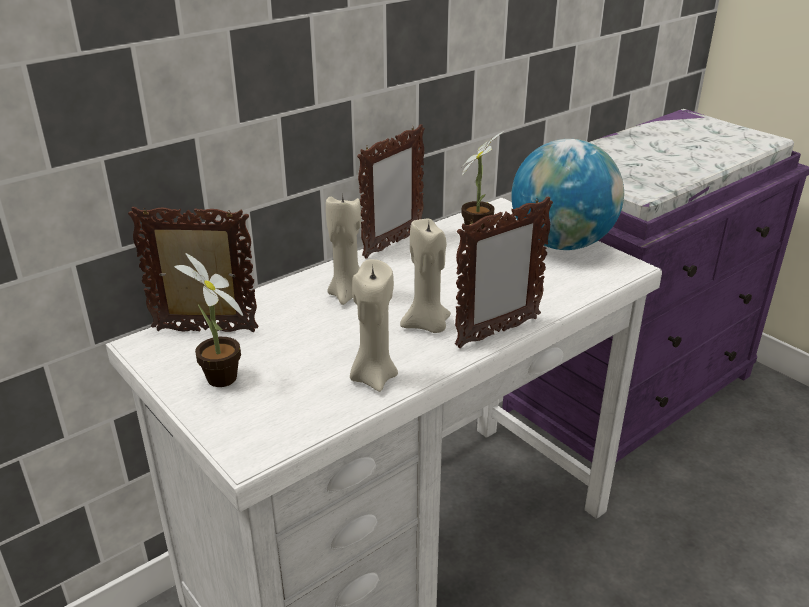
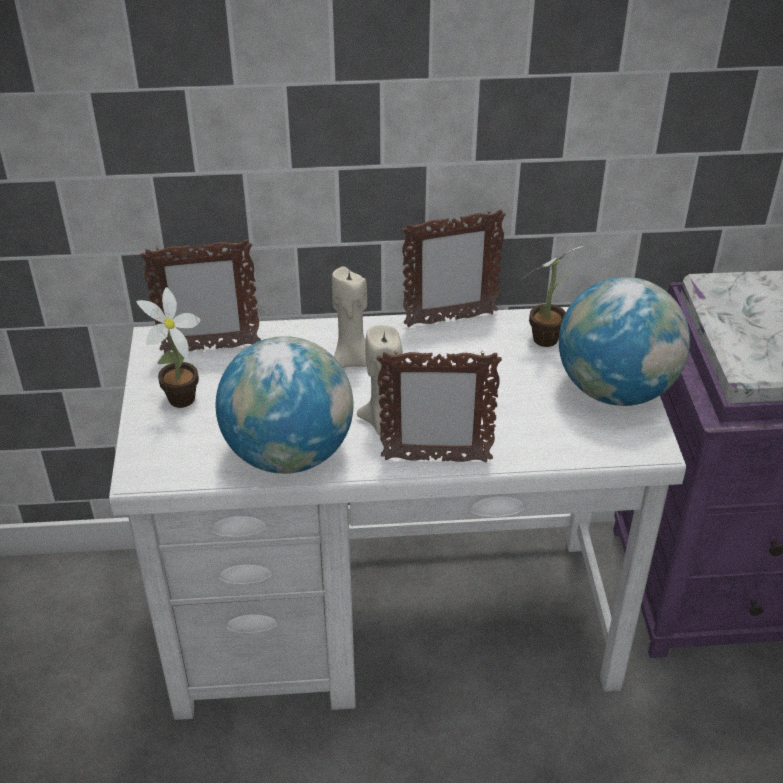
camera: 35 degrees right, 10 degrees up
(206, 331) = (210, 348): picture frame -> picture frame turned 135 degrees clockwise
(373, 377) = (289, 453): beige candle -> globe

